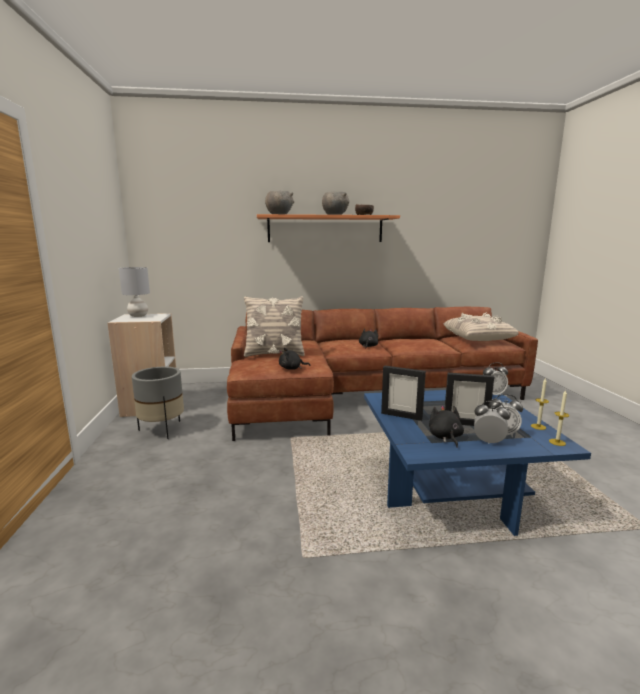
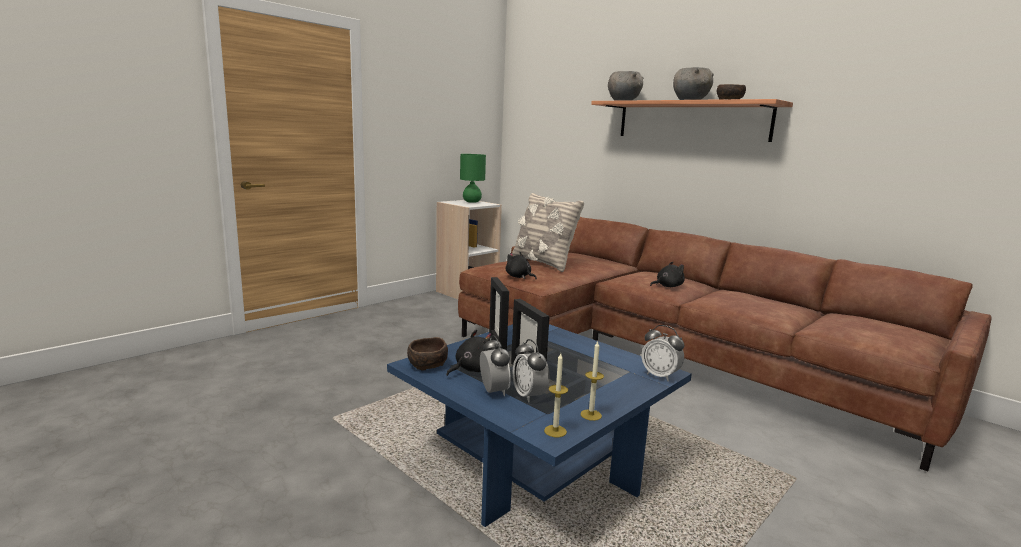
camera: 50 degrees right, 0 degrees up
(138, 316) = (472, 201): grey table lamp -> green table lamp
(162, 430) = (439, 309): grey planter -> none
(424, 450) = (427, 365): none -> brown bowl
(478, 339) = (865, 326): beige pillow -> none

